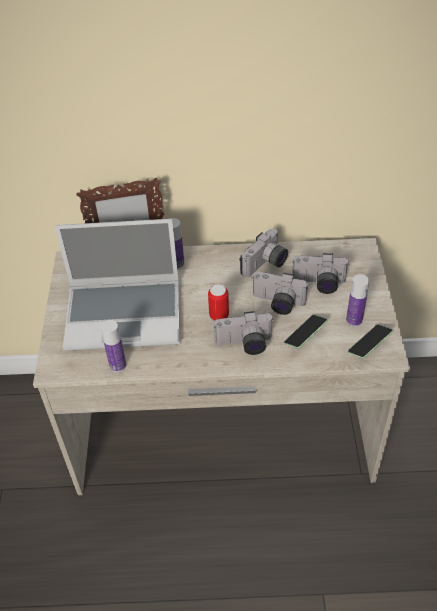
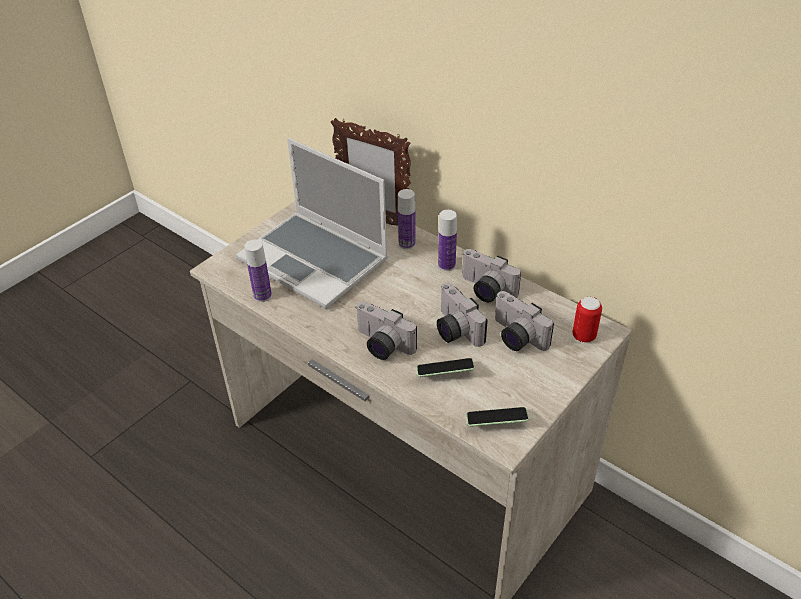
camera: 40 degrees right, 5 degrees down
(219, 315) = (389, 307): can -> can (584, 336)
(266, 265) = (485, 290): camera -> camera turned 45 degrees clockwise
(354, 320) = (509, 390): bottle -> bottle (446, 265)

